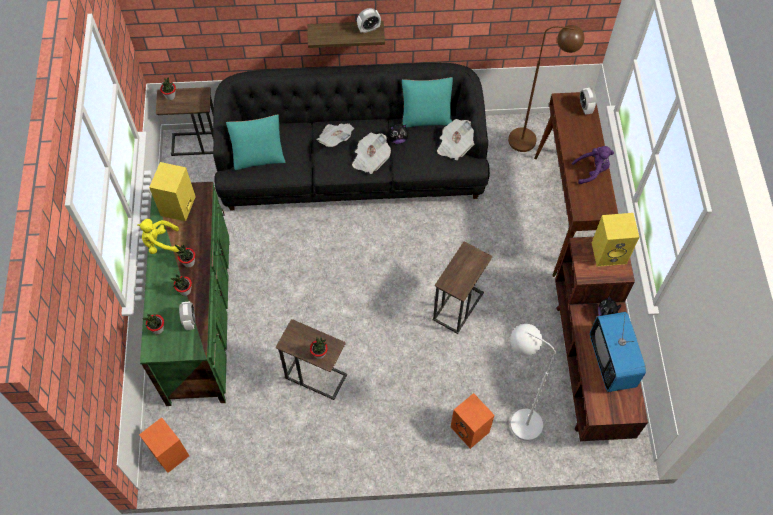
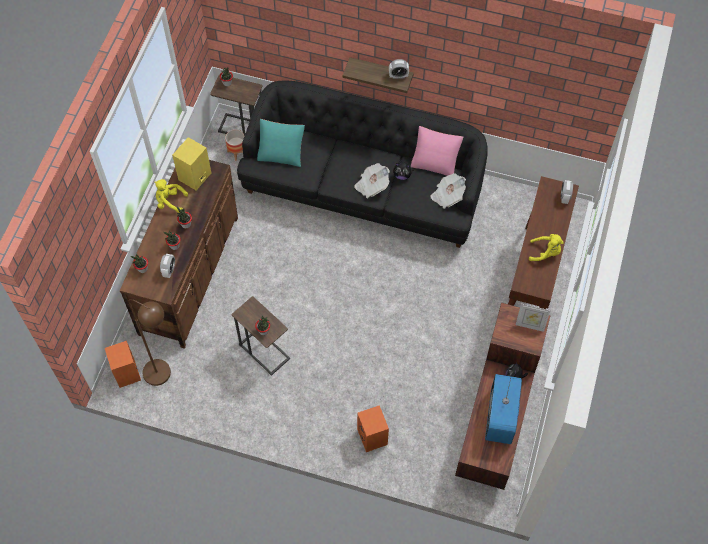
camera: 20 degrees right, 0 degrees up
(201, 171) = (237, 152): none -> planter
(201, 318) = (191, 274): green cabinet -> brown cabinet
(335, 139) = (349, 160): newspaper -> none
(426, 115) = (435, 162): turquoise pillow -> pink pillow
(458, 307) = (404, 334): brown side table -> none
(517, 420) = (414, 443): white floor lamp -> none
(531, 142) = (528, 213): brown floor lamp -> brown floor lamp (164, 377)
(592, 170) = (545, 252): purple plush toy -> yellow plush toy
(609, 252) = (530, 325): yellow speaker -> picture frame

